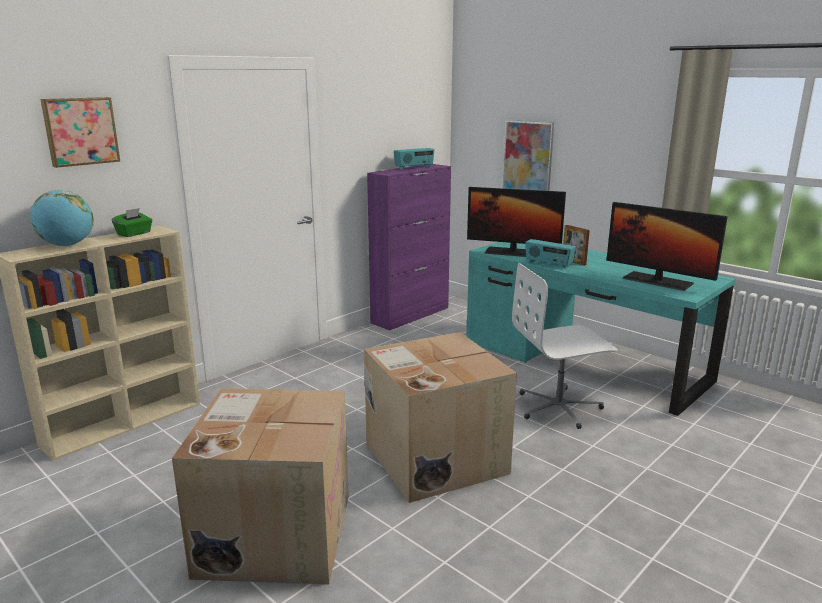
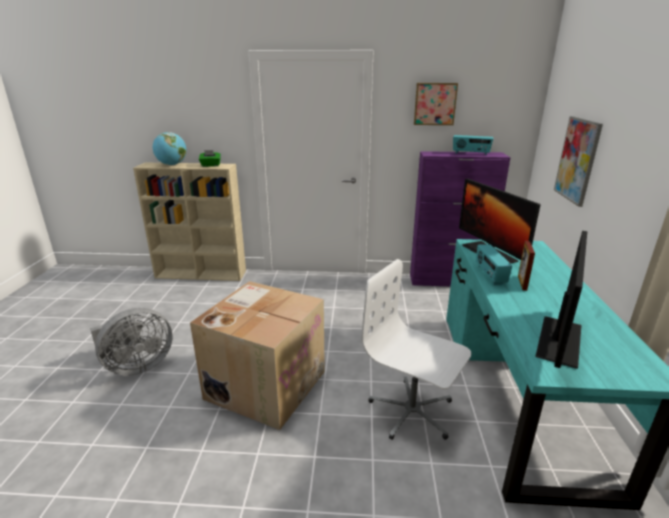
camera: 50 degrees right, 5 degrees up
(80, 131) = (192, 98): picture -> picture (434, 104)
(274, 532) = (136, 366): cardboard box -> grey fan
(657, 281) = (559, 341): monitor -> monitor turned 150 degrees counterclockwise

